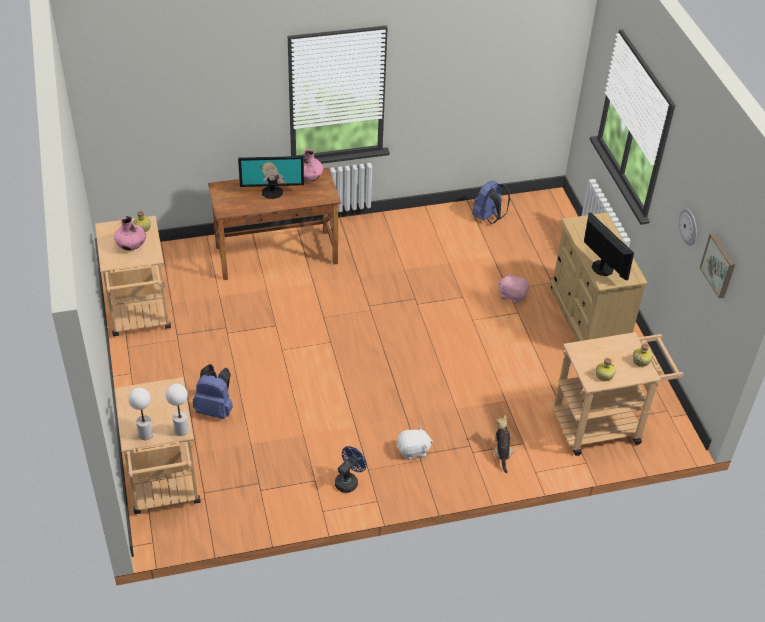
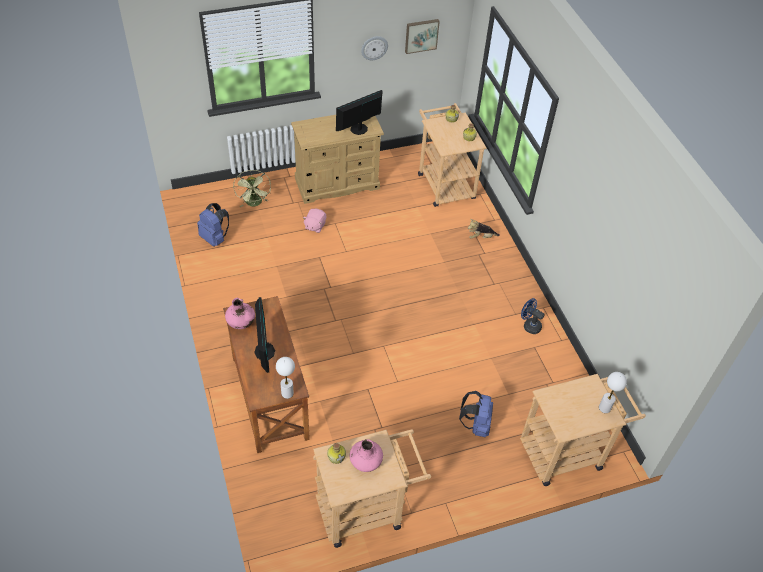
camera: 95 degrees left, 5 degrees up
(181, 430) = (592, 382): white table lamp -> white table lamp (287, 393)
(413, 450) = (491, 287): white plush toy -> none
(545, 247) = (254, 203): none -> green fan

